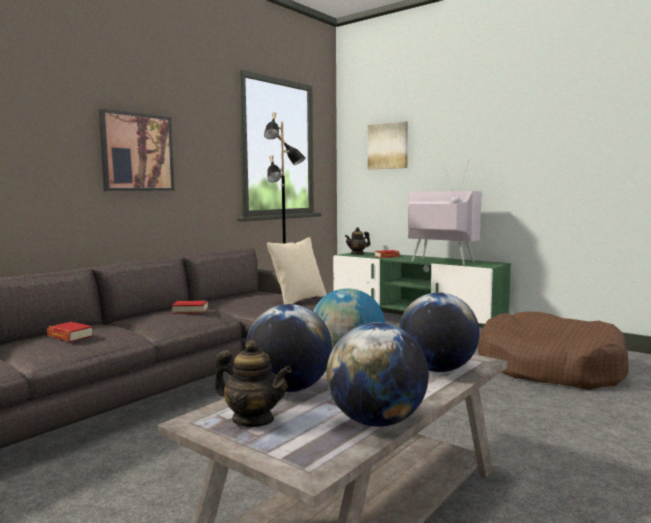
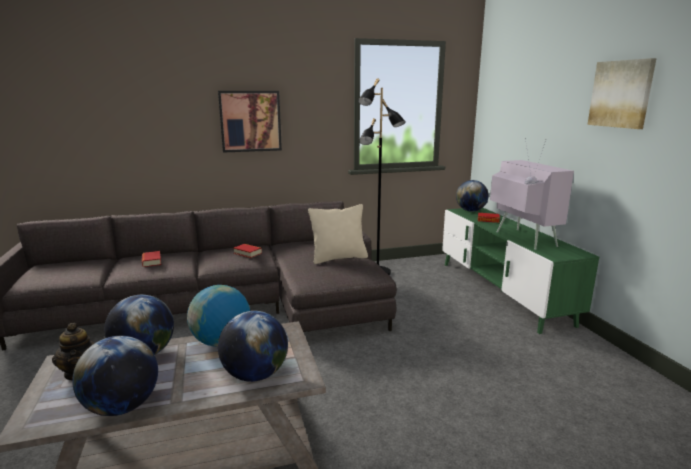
camera: 35 degrees right, 10 degrees up
(357, 253) = (470, 211): teapot -> globe
(388, 146) = (513, 104): picture -> picture (621, 94)
(548, 368) = (554, 389): brown dog bed -> none

